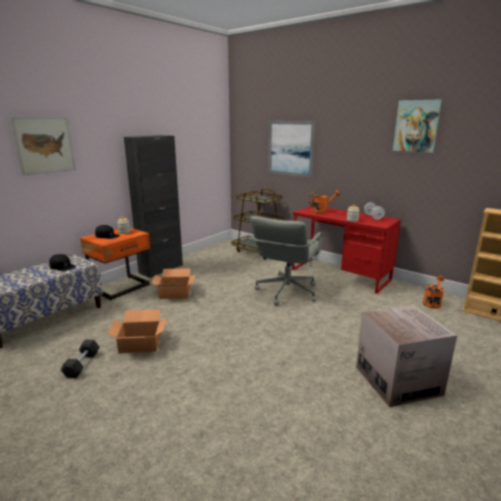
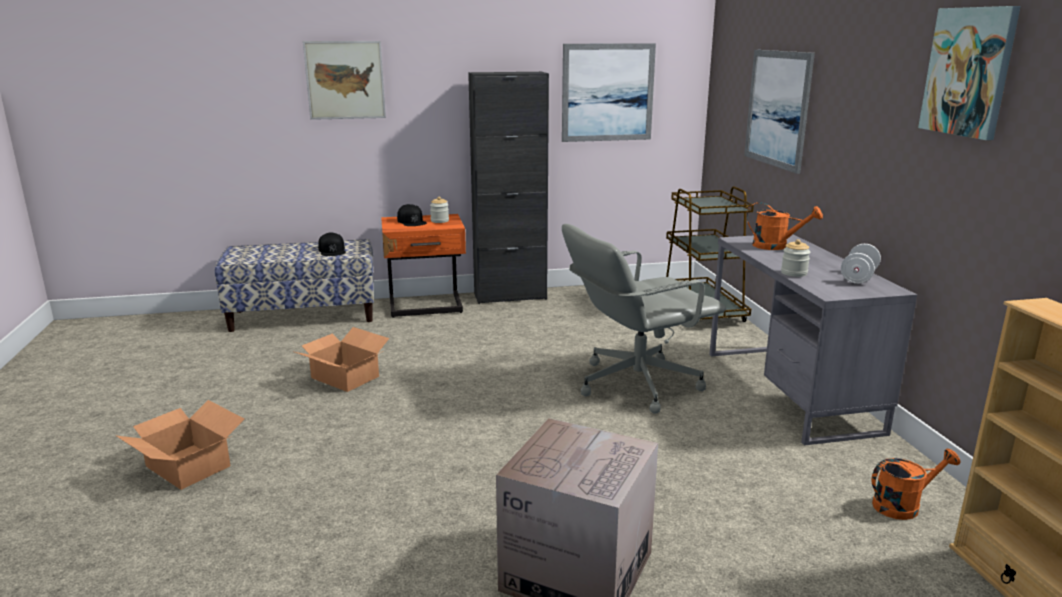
camera: 40 degrees right, 0 degrees up
(82, 364) = (265, 375): grey dumbbell -> none
(175, 293) = (475, 333): cardboard box -> cardboard box (187, 467)
(191, 146) = (607, 92): none -> picture
(340, 274) = (789, 391): red desk -> grey desk

